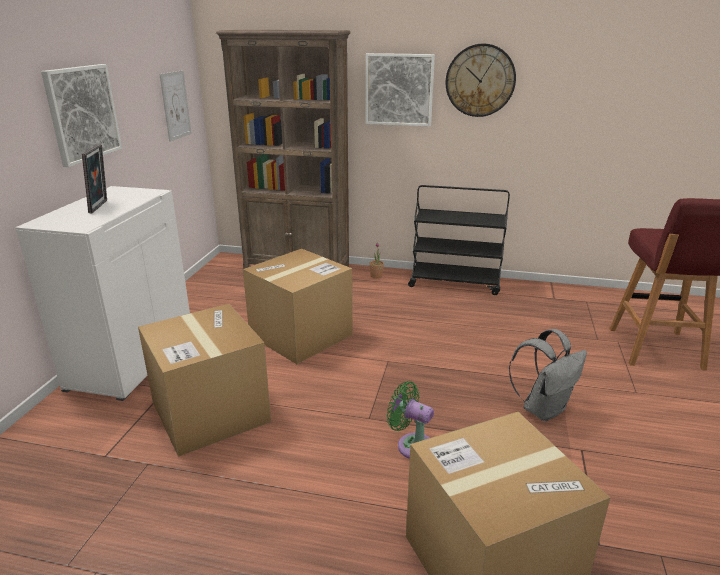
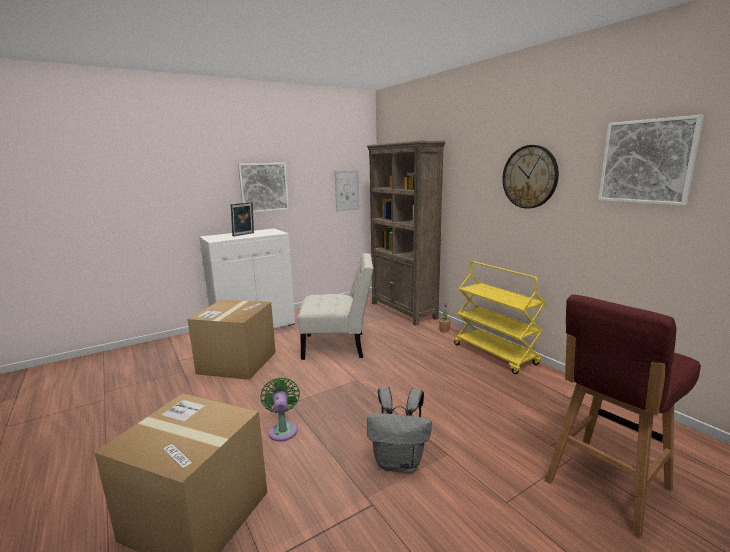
camera: 45 degrees right, 10 degrees down
(301, 335) = (338, 346): cardboard box -> white chair
(399, 90) = (474, 184): picture -> picture (647, 162)
(455, 283) = (495, 354): black cart -> yellow cart

